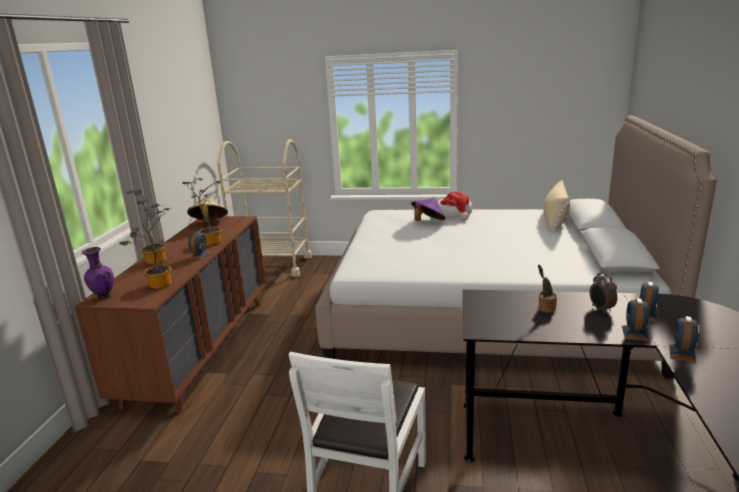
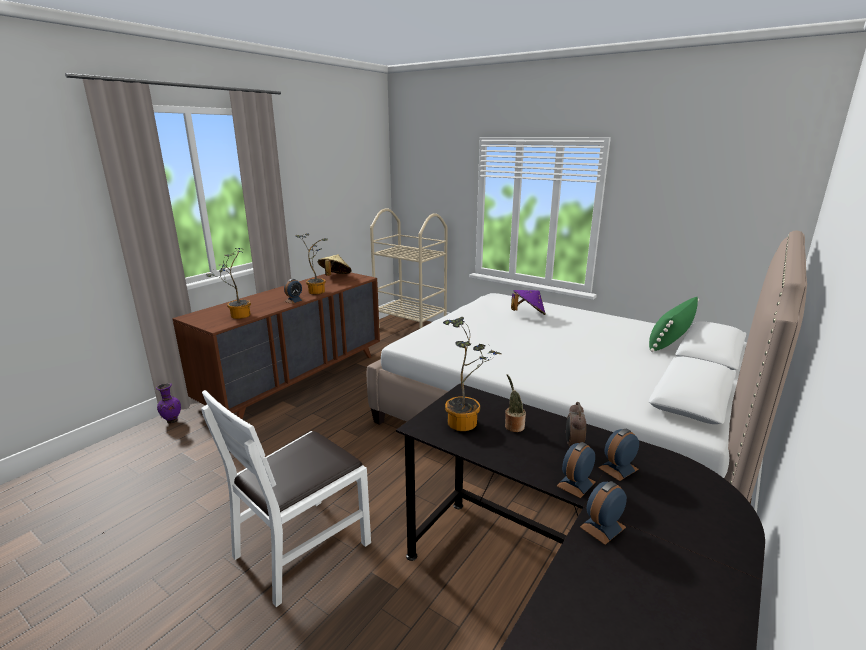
camera: 25 degrees right, 0 degrees up
(103, 296) = (196, 315): purple vase -> purple vase (171, 421)
(159, 259) = (265, 297): potted plant -> potted plant (466, 422)
(454, 214) = (566, 311): hat -> none
(554, 219) = (670, 340): beige pillow -> green pillow

